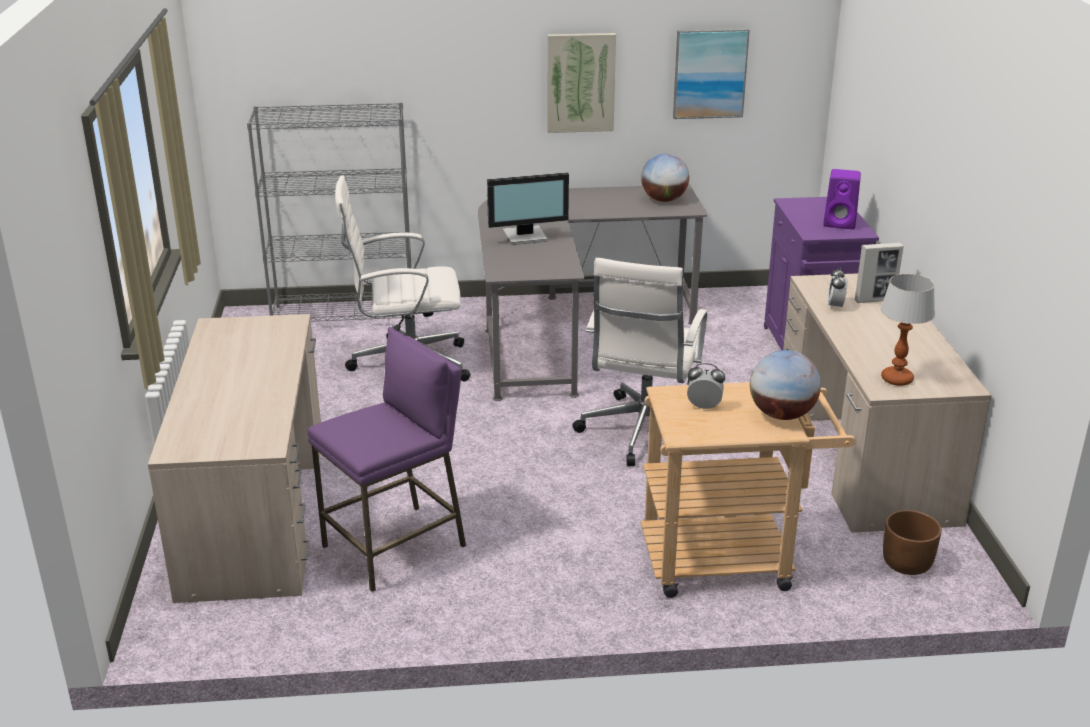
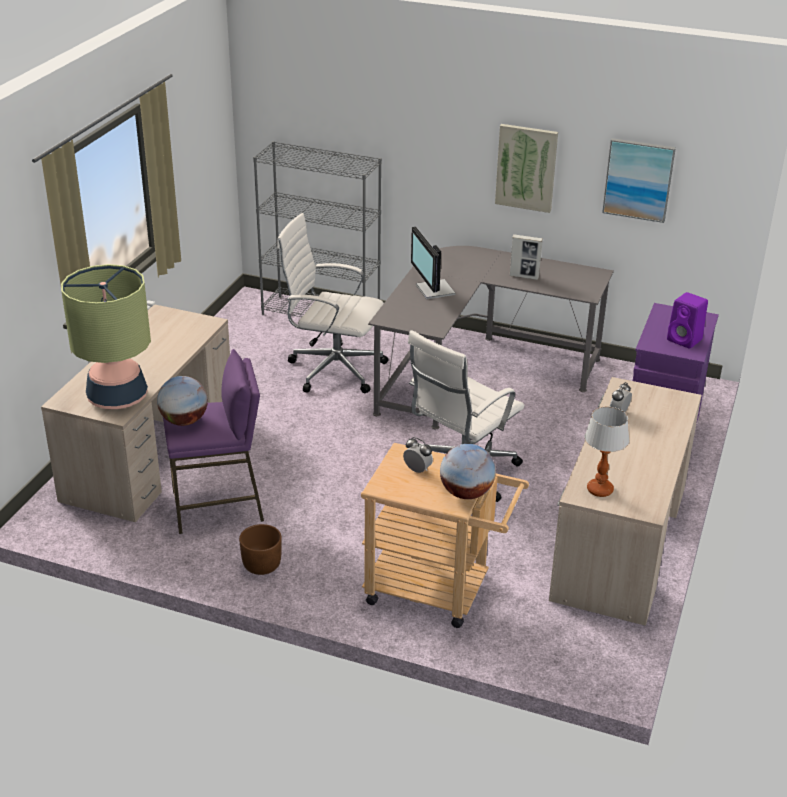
camera: 25 degrees right, 5 degrees up
(247, 428) = (117, 397): none -> table lamp
(526, 236) = (433, 290): monitor -> monitor turned 60 degrees clockwise
(664, 200) = (576, 281): globe -> globe (184, 421)
(875, 300) = (658, 417): picture frame -> picture frame (524, 277)
(906, 564) = (568, 639): brown planter -> brown planter (261, 565)

